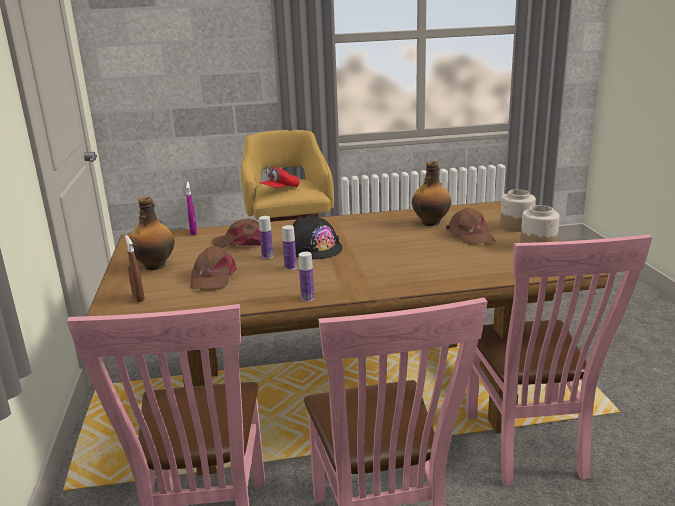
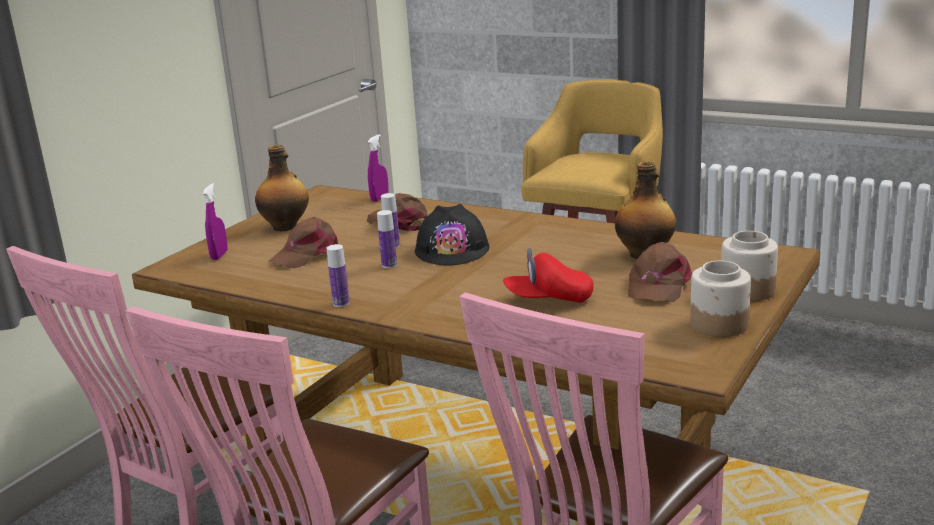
camera: 40 degrees right, 0 degrees up
(138, 297) = (219, 255): brown spray bottle -> purple spray bottle
(280, 189) = (573, 166): red cap -> red cap (548, 299)

